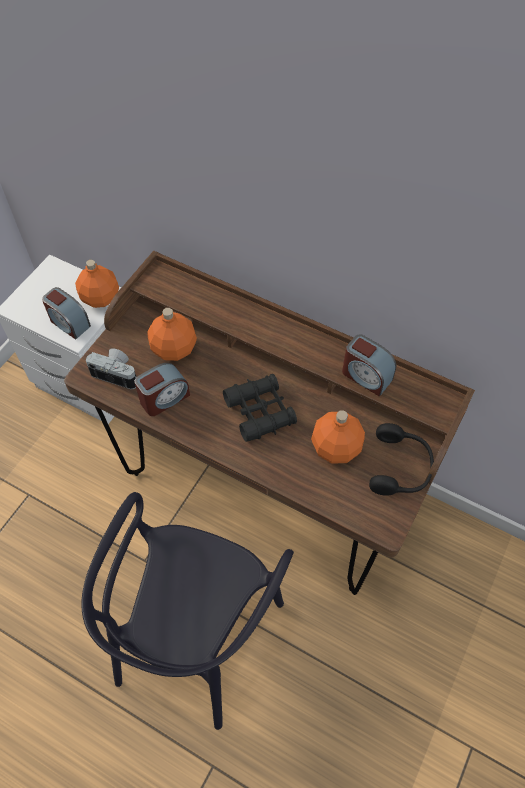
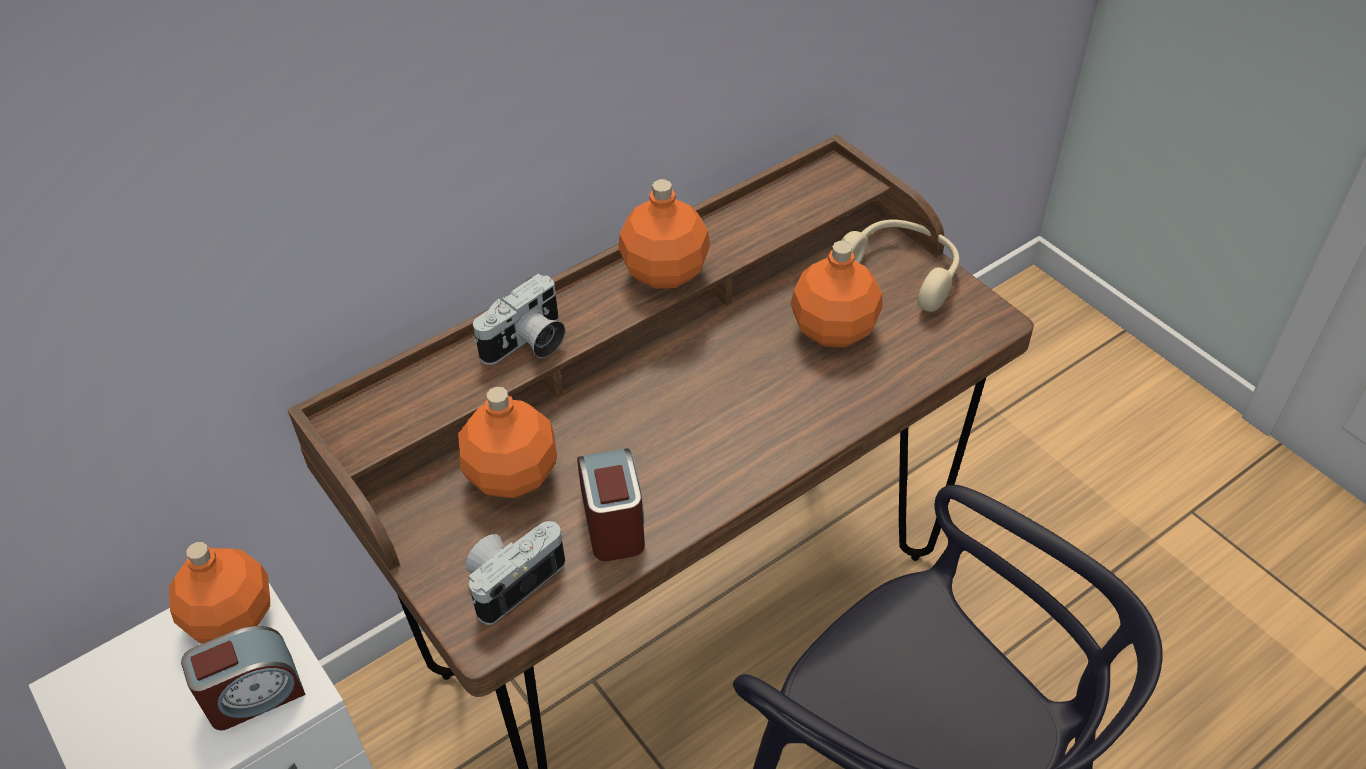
camera: 65 degrees left, 10 degrees down
(235, 316) = (527, 344): none -> camera
(260, 411) = (718, 397): black binoculars -> none
(314, 350) = (663, 271): none -> orange bottle
(366, 376) = (747, 231): alarm clock -> none
(401, 467) = (902, 272): black headphones -> beige headphones

